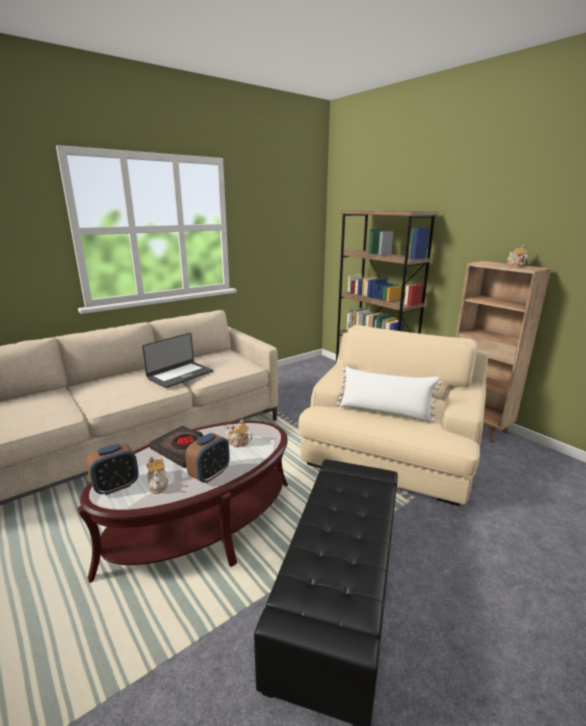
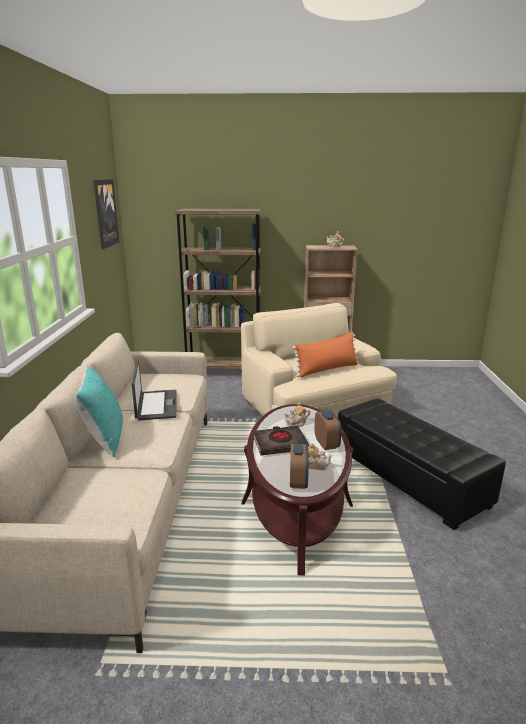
camera: 50 degrees left, 0 degrees up
(106, 381) = (104, 440): none -> turquoise pillow
(290, 210) = (105, 213): none -> picture
(385, 412) = (327, 369): white pillow -> orange pillow

